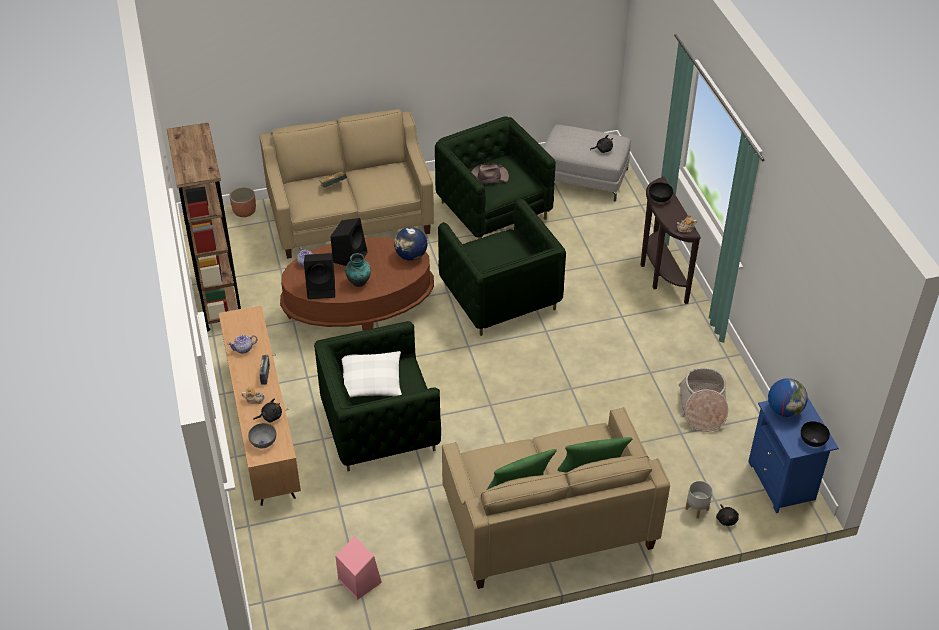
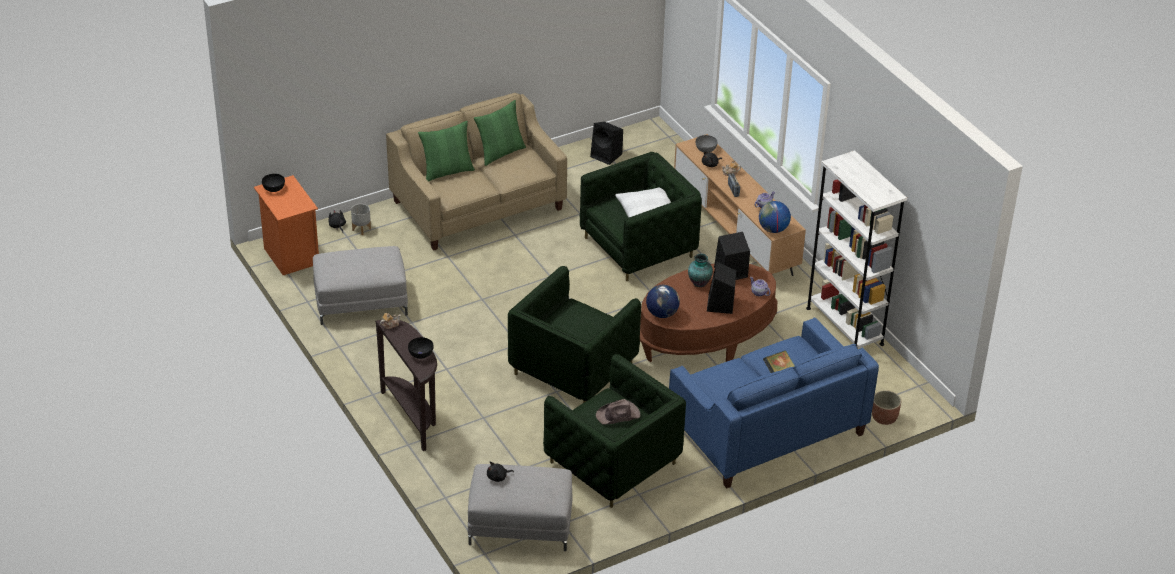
camera: 165 degrees right, 5 degrees down
(219, 299) = (844, 326): brown bookcase -> white bookcase
(350, 217) = (767, 429): beige sofa -> blue sofa
(358, 580) = (607, 155): pink speaker -> black speaker
(500, 297) = (573, 369): green armchair -> green armchair turned 105 degrees counterclockwise
(702, 408) = (361, 300): basket -> grey ottoman
(783, 482) = (290, 256): blue nightstand -> orange nightstand
(784, 410) = (296, 205): globe -> globe (773, 229)

